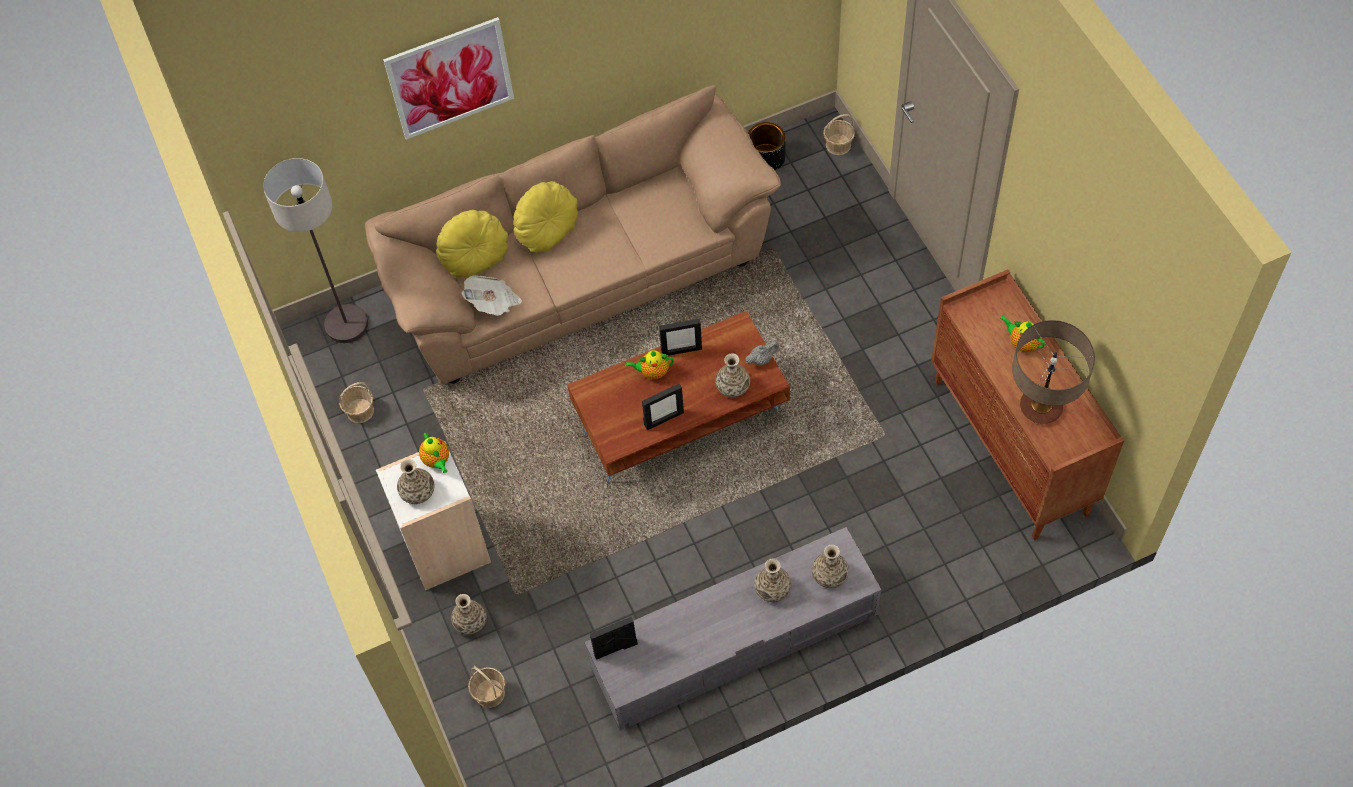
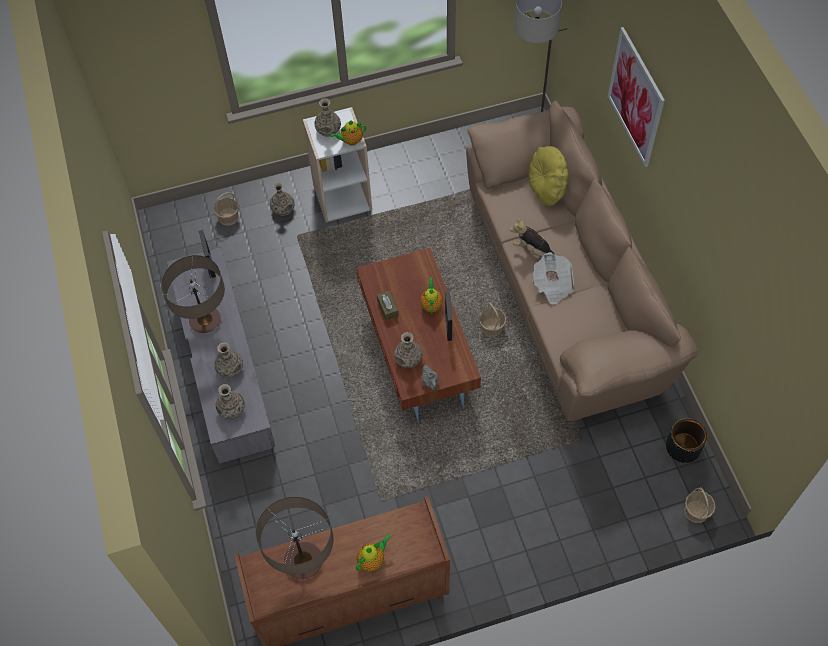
camera: 95 degrees right, 0 degrees up
(360, 411) = (462, 151): basket -> basket (491, 327)
(493, 303) = (505, 200): newspaper -> newspaper (552, 285)
(548, 235) = (568, 240): yellow pillow -> none
(567, 269) = (533, 250): none -> plush toy
(663, 418) = (387, 308): picture frame -> brown tissue box
(706, 635) = (205, 321): none -> table lamp

